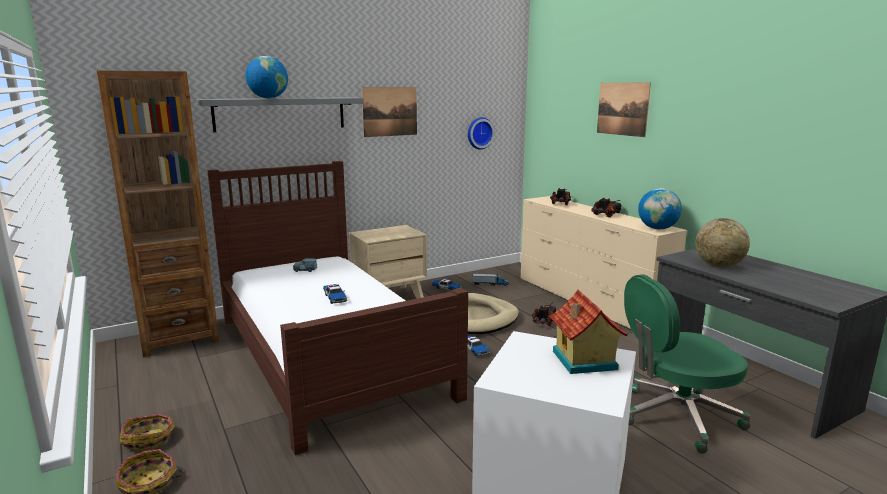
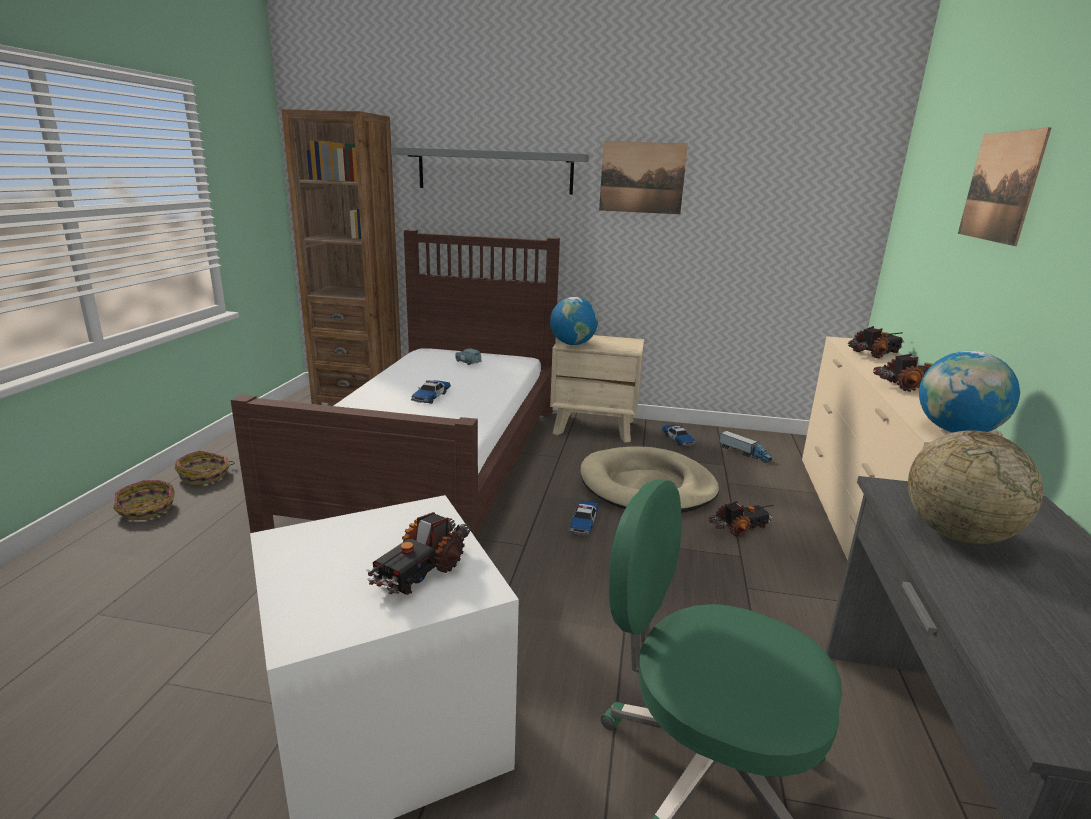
camera: 40 degrees right, 5 degrees up
(268, 98) = (471, 149): globe -> globe (572, 344)
(479, 133) = (792, 222): wall clock -> none
(582, 360) = (420, 570): toy house -> toy truck

